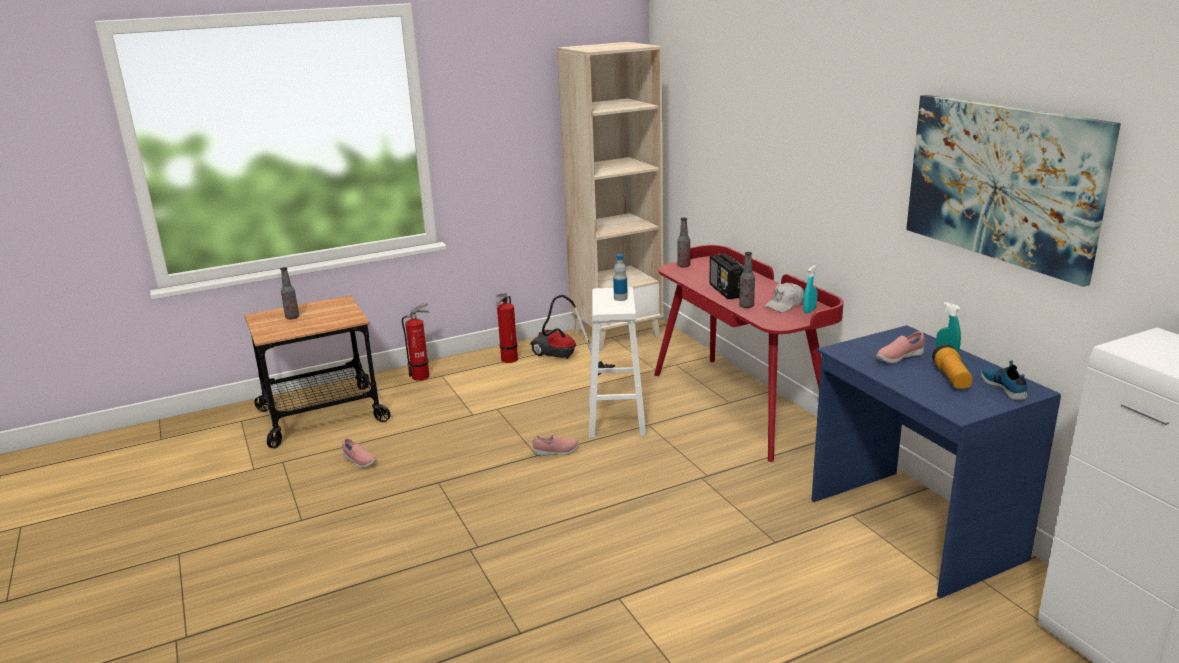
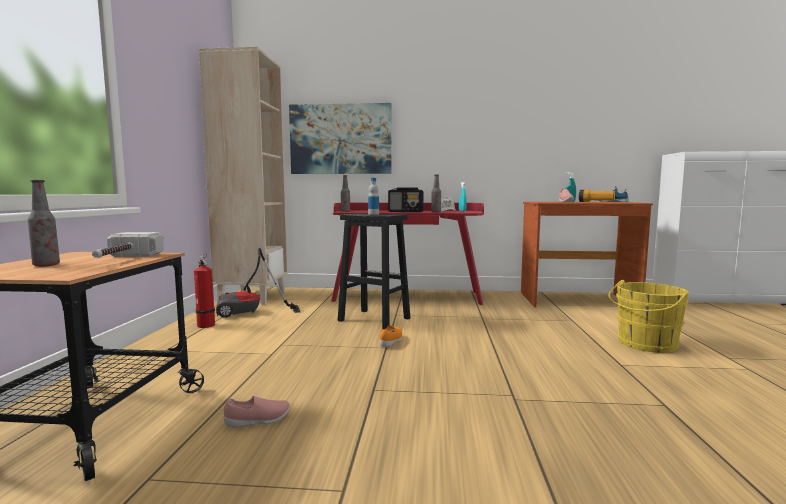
camera: 60 degrees left, 15 degrees down
(325, 322) = (122, 259): none -> hammer
(423, 376) = (144, 357): fire extinguisher -> none
(556, 452) = (391, 341): pink shoe -> orange shoe
(616, 419) = (373, 319): white stool -> black stool
(722, 611) = (645, 344): none -> yellow bucket
(912, 529) = (577, 300): blue desk -> brown desk
(1002, 183) = (570, 113): picture -> picture (340, 139)

